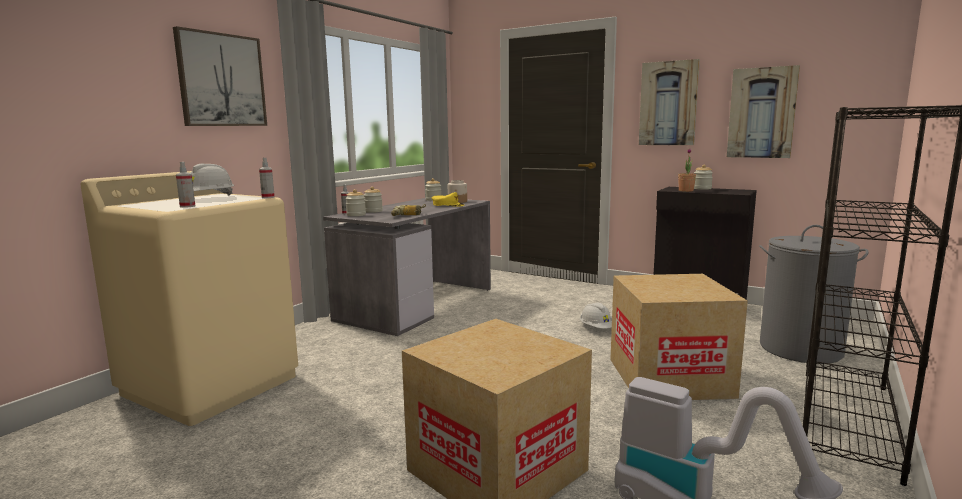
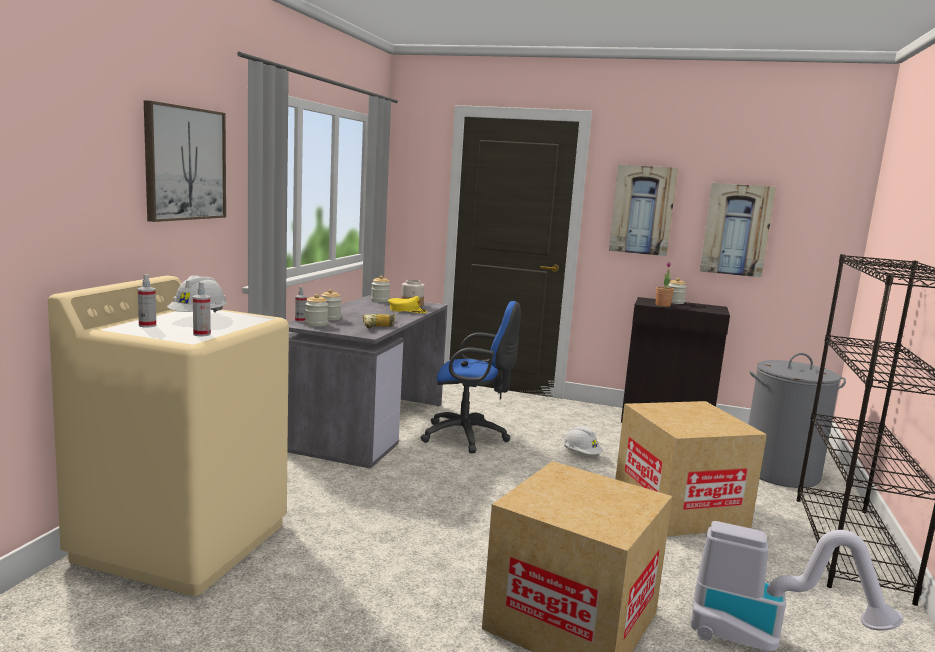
camera: 15 degrees left, 0 degrees up
(268, 197) = (272, 318): spray bottle -> spray bottle (147, 325)
(499, 314) = (469, 437): none -> blue office chair

